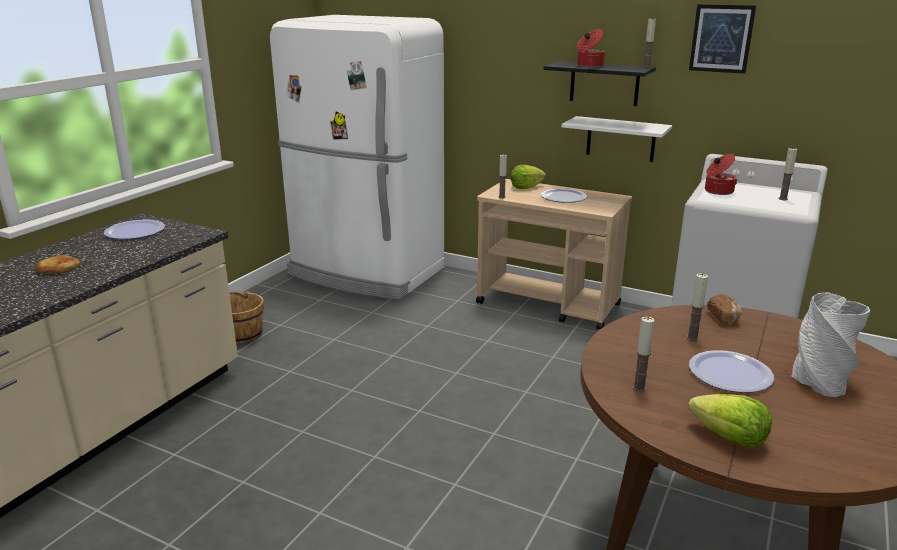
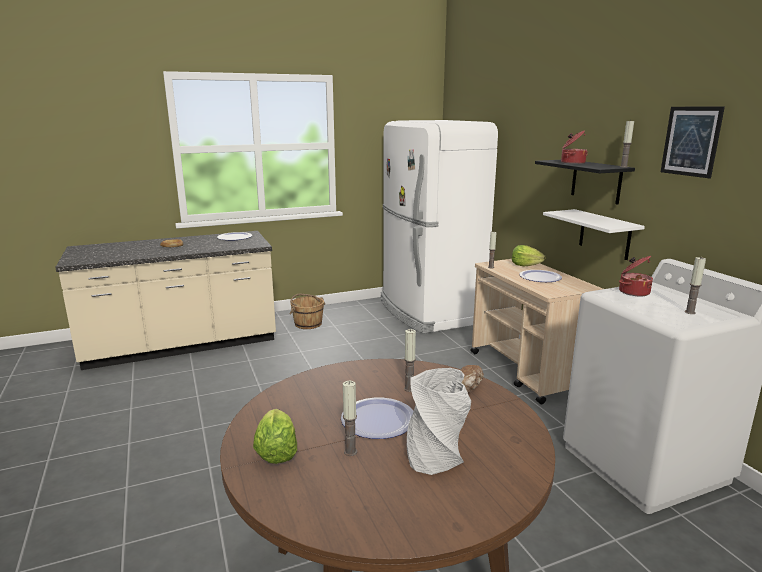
camera: 40 degrees right, 5 degrees down
(639, 388) = (298, 399): candle -> candle (350, 452)

